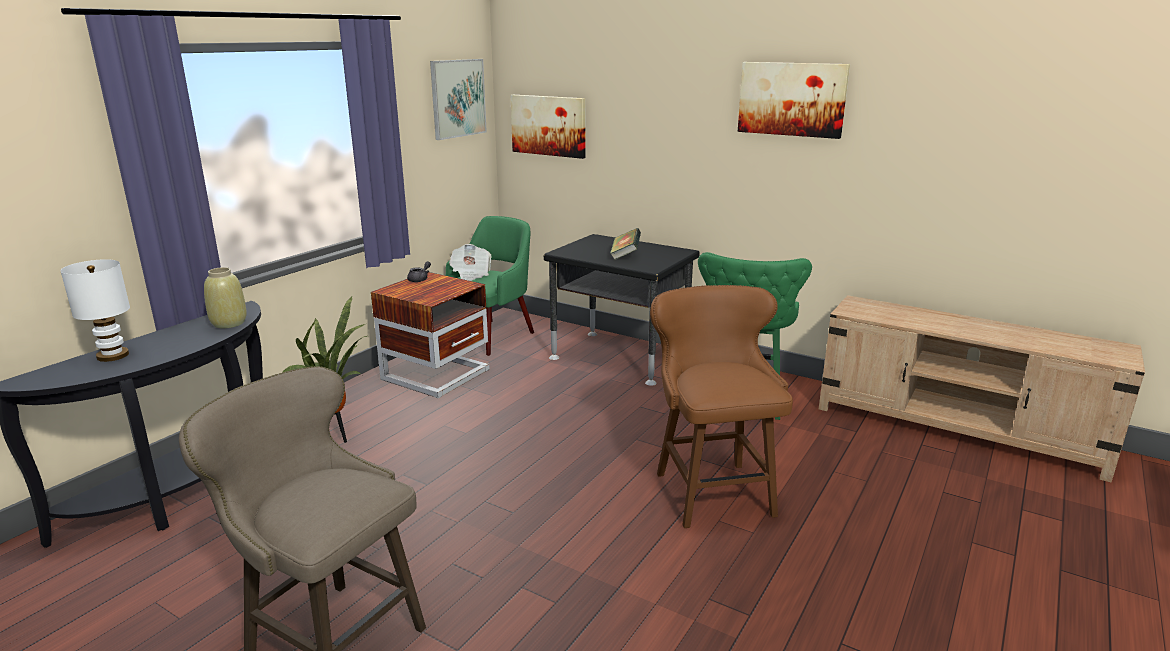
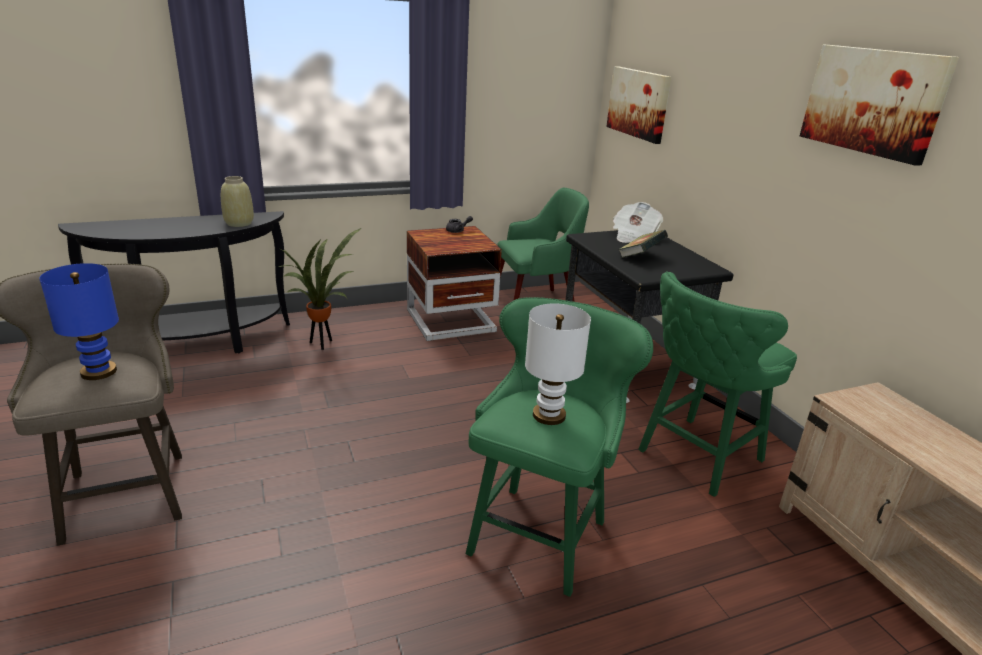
camera: 35 degrees right, 5 degrees up
(114, 355) = (145, 225): white table lamp -> white table lamp (550, 415)
(337, 491) = (98, 372): none -> blue table lamp
(458, 98) = (555, 64): picture -> none
(471, 274) = (527, 239): newspaper -> newspaper (633, 236)
(712, 490) = (540, 532): brown stool -> green stool

